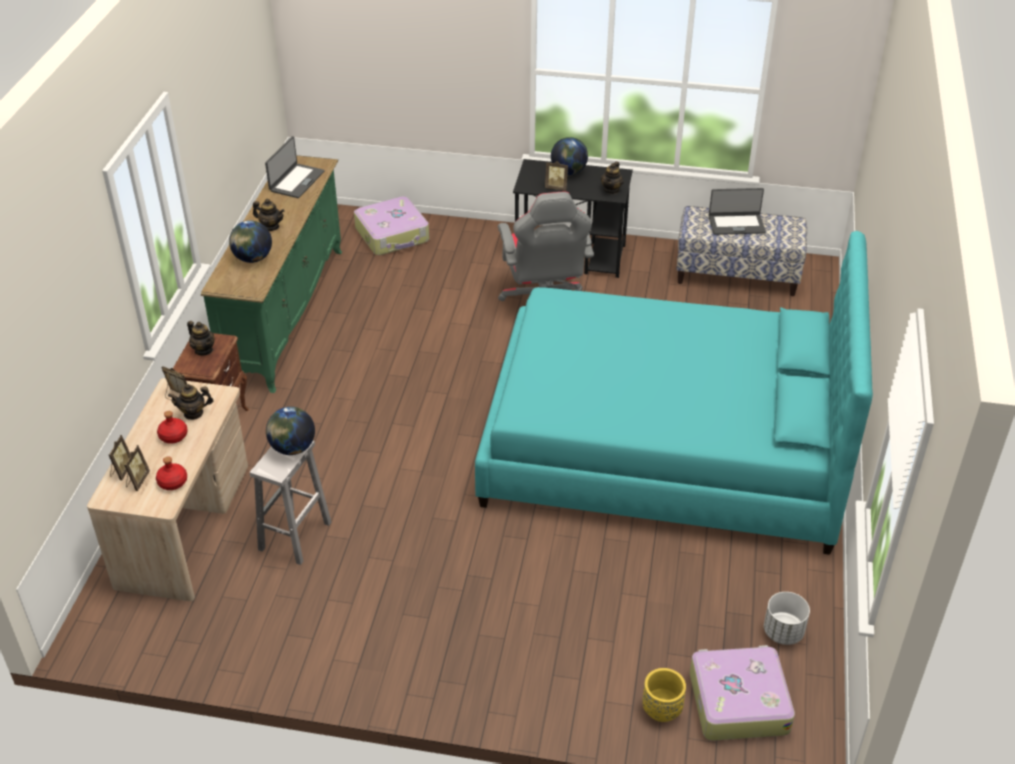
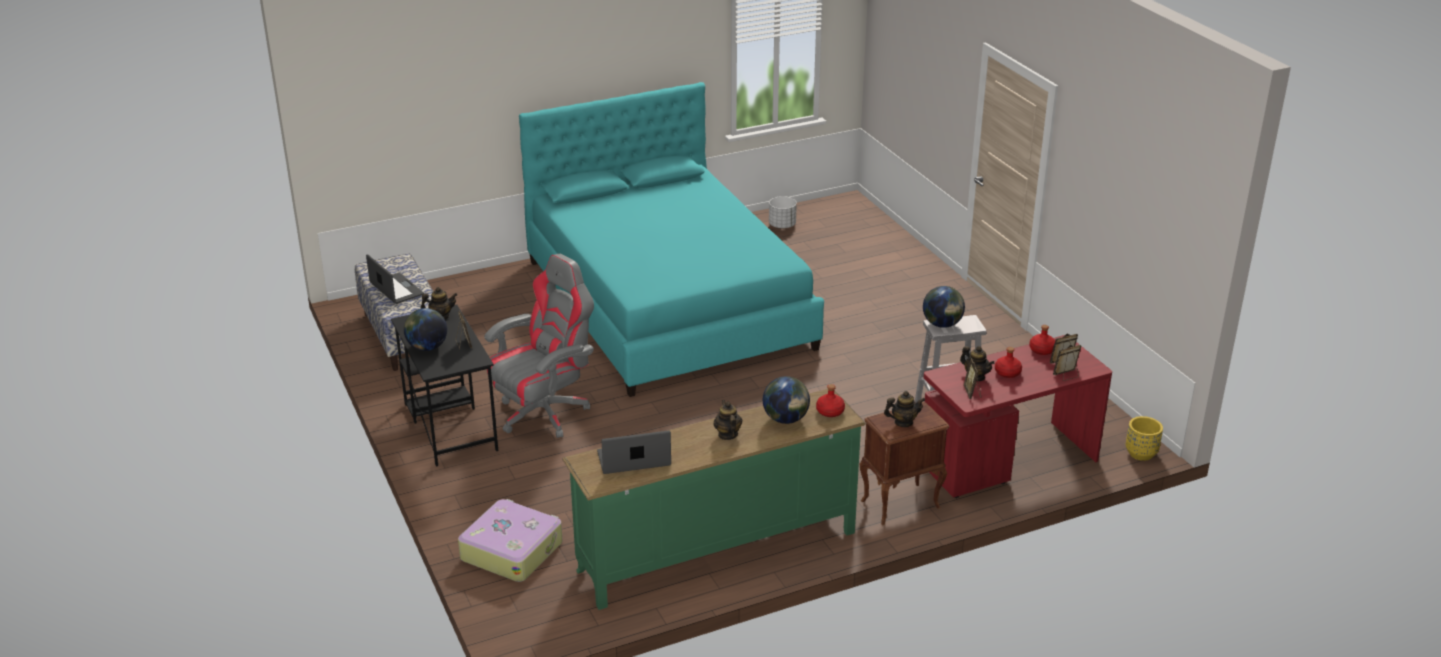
camera: 125 degrees left, 10 degrees down
(185, 526) = (1007, 461): beige desk -> red desk
(204, 350) = (903, 422): teapot -> teapot turned 75 degrees clockwise
(234, 282) = (829, 411): none -> red bottle
(661, 710) = (885, 242): yellow planter -> yellow planter (1141, 454)
(737, 701) = (849, 225): suitcase -> none

